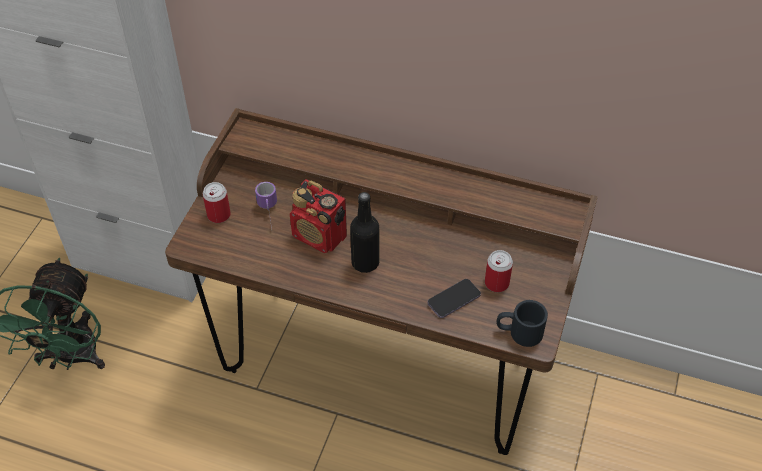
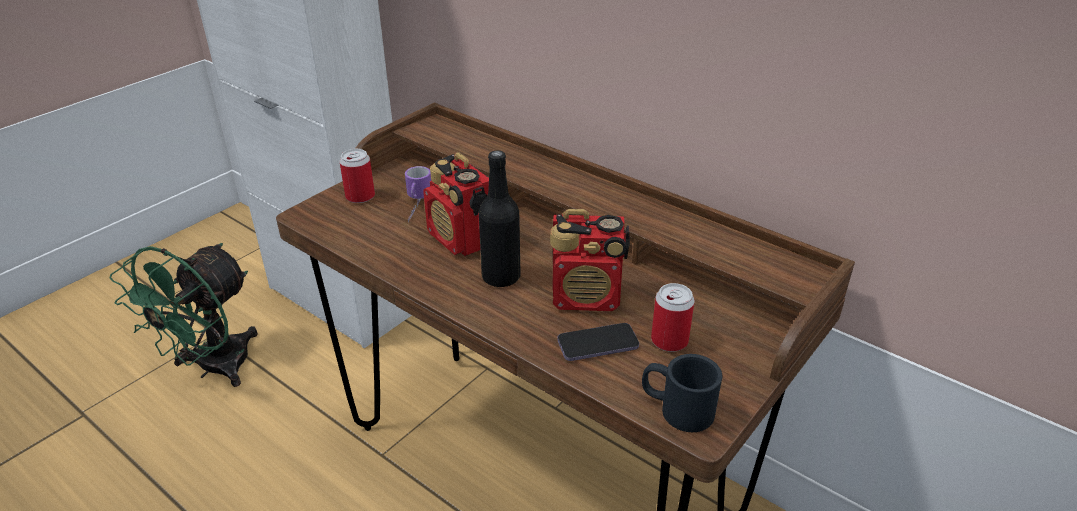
camera: 20 degrees right, 15 degrees down
(431, 263) = (587, 297): none -> radio

